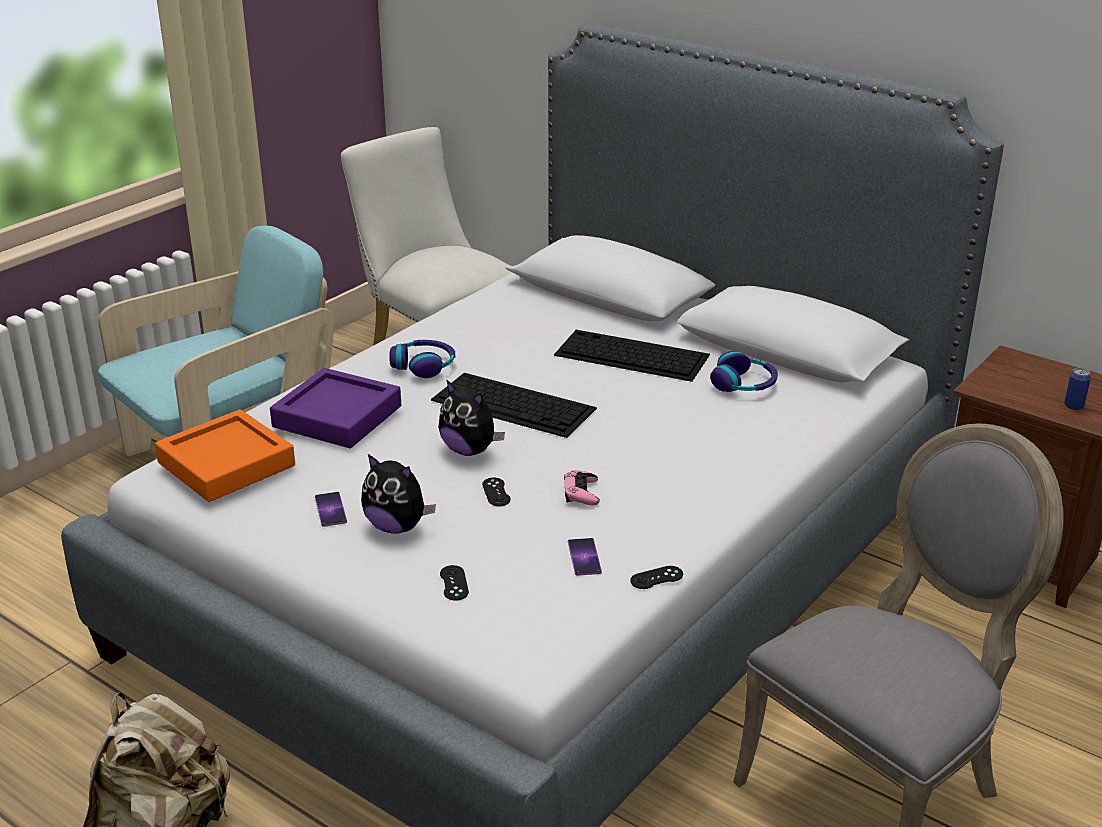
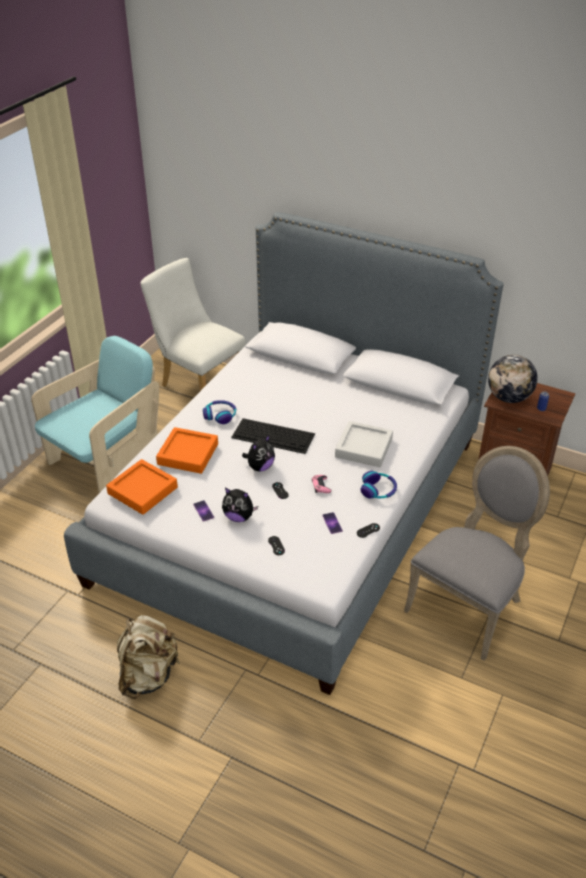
camera: 10 degrees left, 10 degrees up
(337, 416) = (188, 454): purple tray -> orange tray
(470, 450) = (260, 467): plush toy -> plush toy turned 75 degrees counterclockwise
(630, 355) = (322, 397): keyboard -> none
(688, 439) = (363, 448): none -> grey tray
(744, 384) = (383, 410): headphones -> headphones (378, 490)
(1007, 384) = (509, 398): none -> globe

